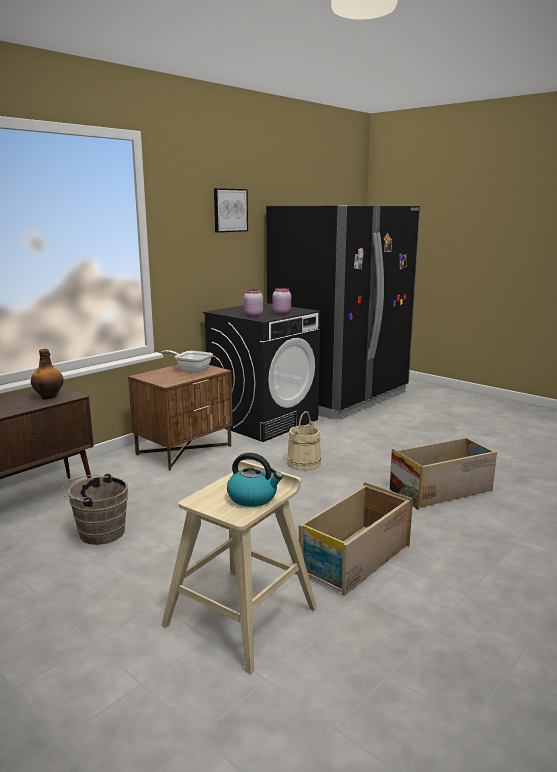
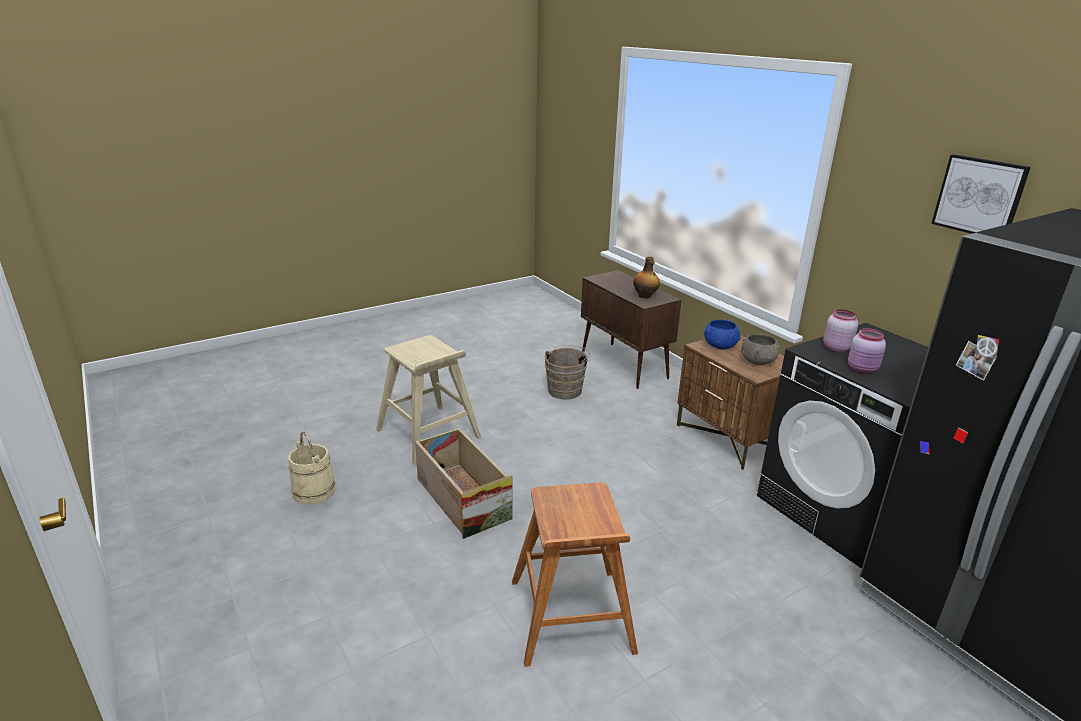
camera: 105 degrees right, 10 degrees up
(163, 378) = (720, 345): none -> blue bowl
(191, 369) = (758, 361): frying pan -> grey bowl
(253, 497) = (416, 355): kettle -> none
(303, 463) = (681, 515): beige bucket -> beige bucket (314, 491)
(441, 490) = (571, 617): crate -> brown stool

